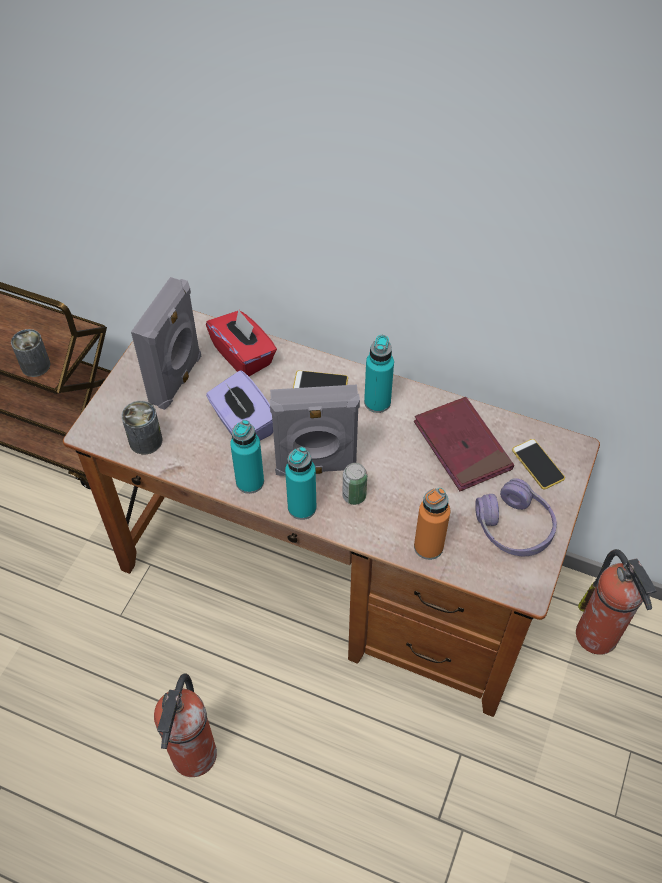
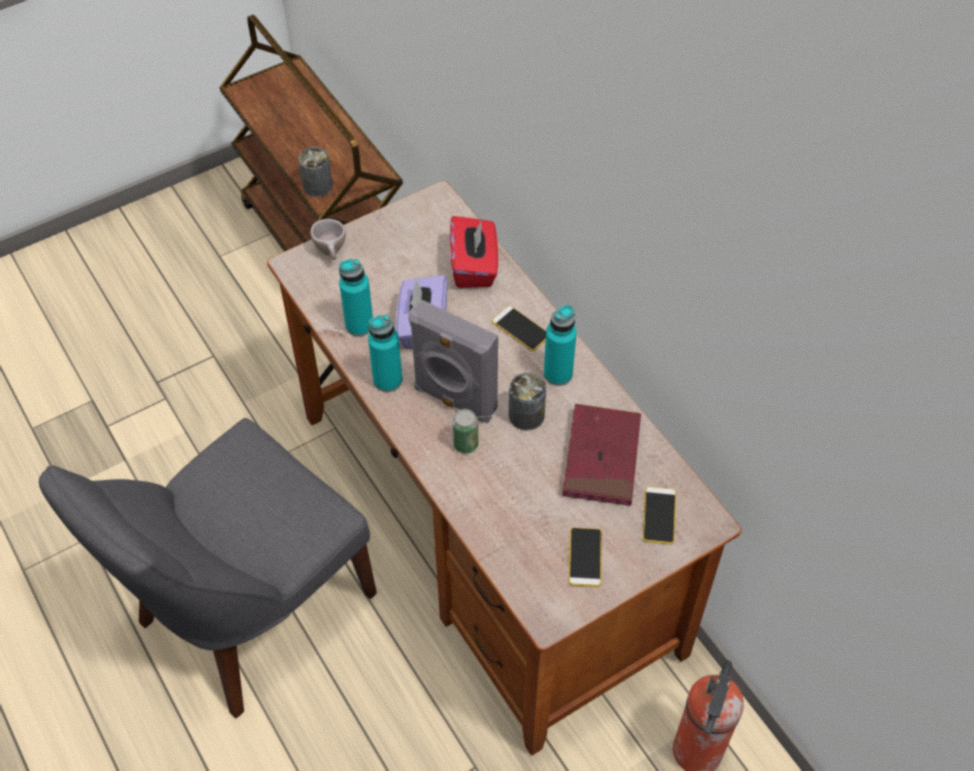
camera: 35 degrees right, 0 degrees up
(115, 406) = (332, 253): none -> beige cup
(145, 440) = (332, 296): can -> can (526, 415)
(177, 380) = (400, 258): grey speaker -> none
(193, 757) = (247, 614): fire extinguisher -> grey chair
(302, 507) = (412, 428): turquoise bottle -> turquoise bottle (359, 325)
(428, 546) = (492, 526): orange bottle -> none
(514, 527) = (585, 557): purple headphones -> phone

